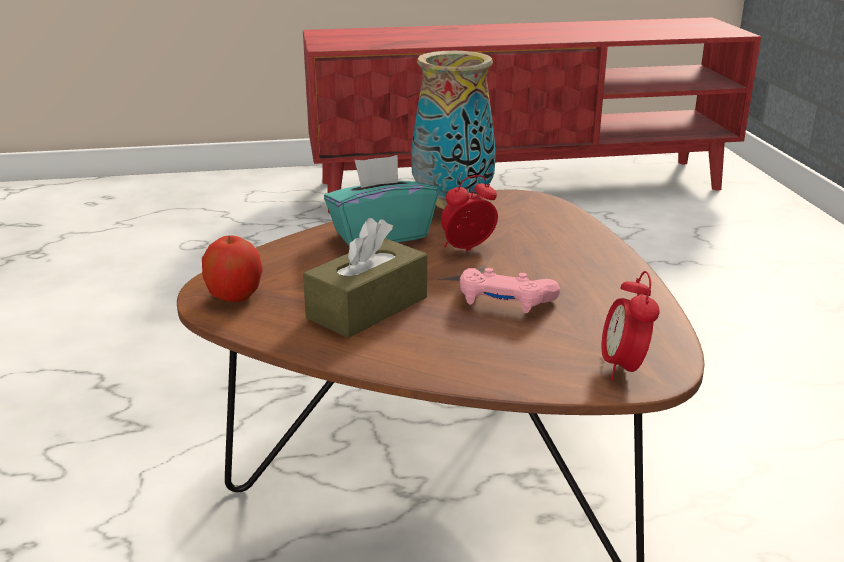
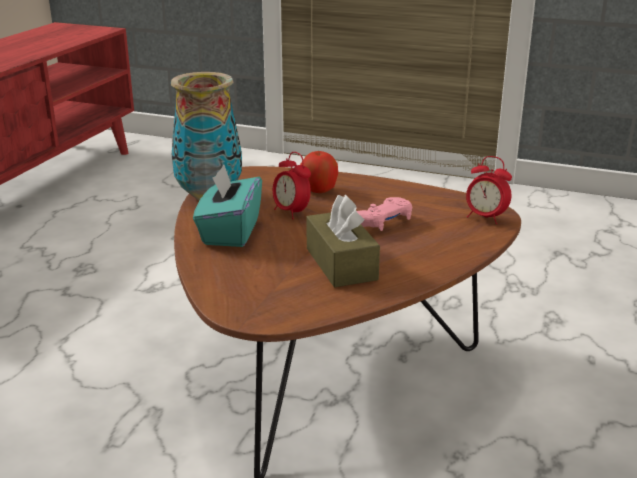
camera: 60 degrees left, 0 degrees up
(235, 296) = (268, 306): apple -> apple (319, 190)
(467, 249) = (291, 212): alarm clock -> alarm clock turned 45 degrees counterclockwise

